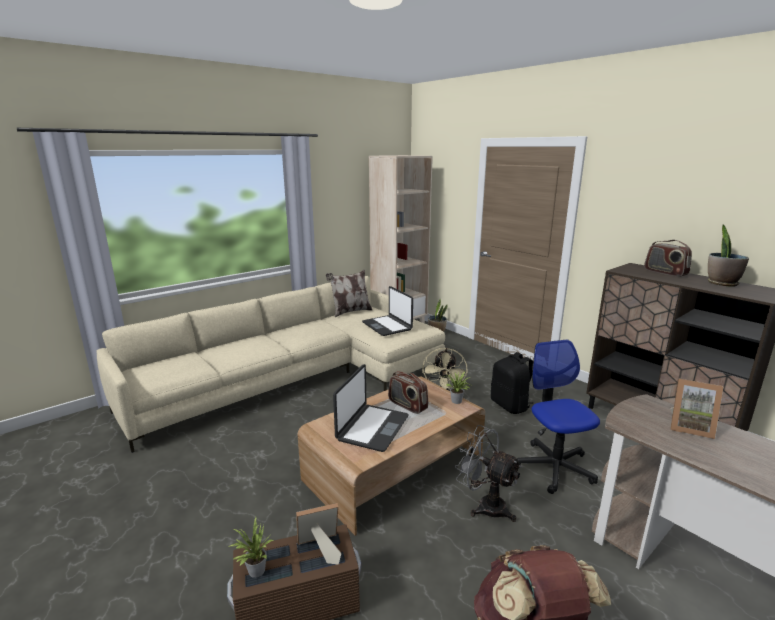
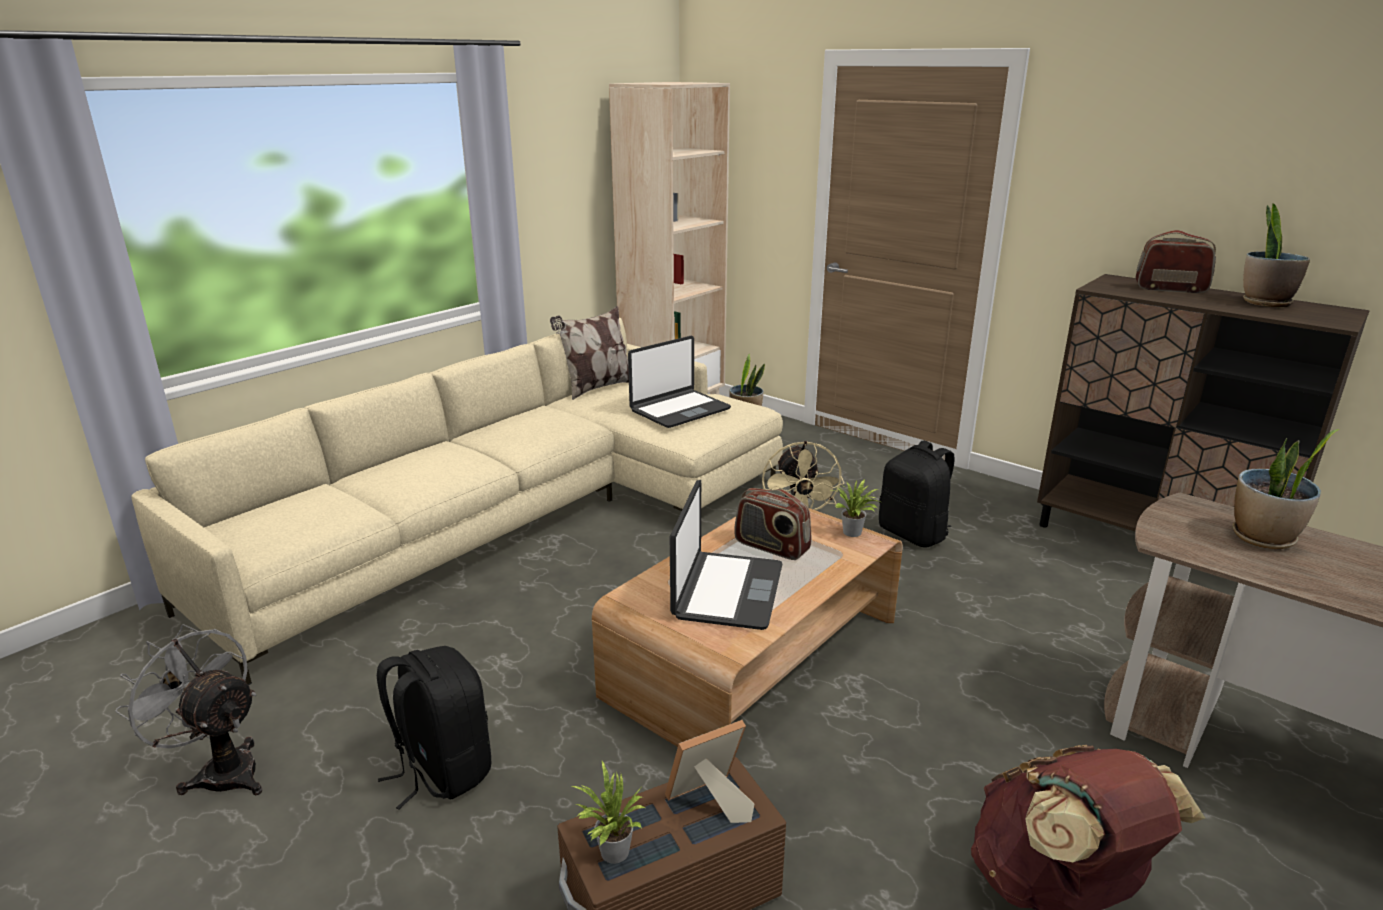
camera: 10 degrees left, 5 degrees up
(206, 510) = (442, 770): none -> black backpack
(387, 326) = (679, 410): laptop -> laptop turned 90 degrees counterclockwise
(485, 505) = (926, 701): grey fan -> grey fan (221, 770)
(554, 467) = (1015, 628): office chair -> none
(665, 273) = (1170, 289): radio -> radio turned 150 degrees clockwise
(689, 427) = (1263, 538): picture frame -> potted plant

